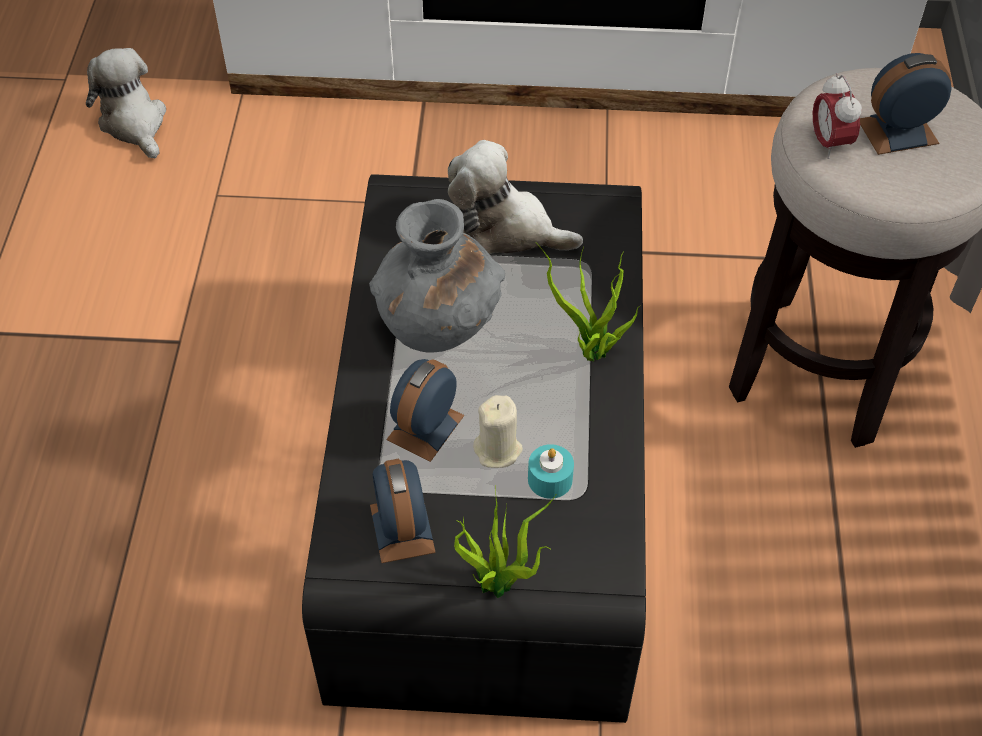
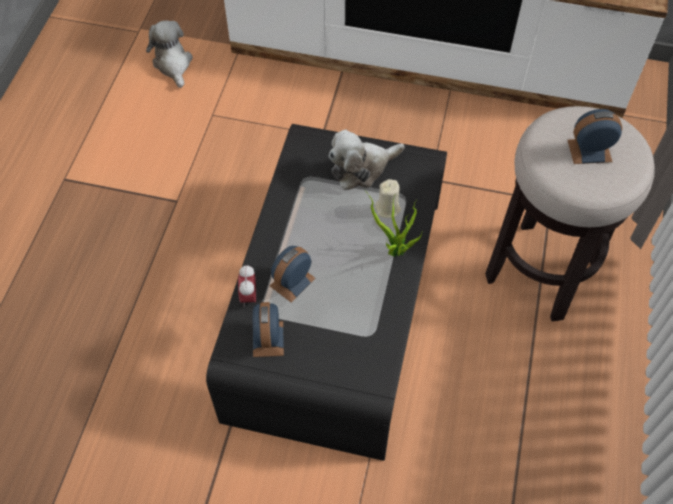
camera: 10 degrees right, 5 degrees up
(438, 324) = (311, 221): grey vase -> none
(498, 450) = (330, 301): beige candle -> beige candle (388, 208)
(500, 585) = (315, 380): potted plant -> none
(505, 228) = (362, 168): plush toy -> plush toy turned 60 degrees counterclockwise
(550, 479) = (355, 323): turquoise candle -> none
(829, 143) = (546, 153): alarm clock -> alarm clock (249, 296)

